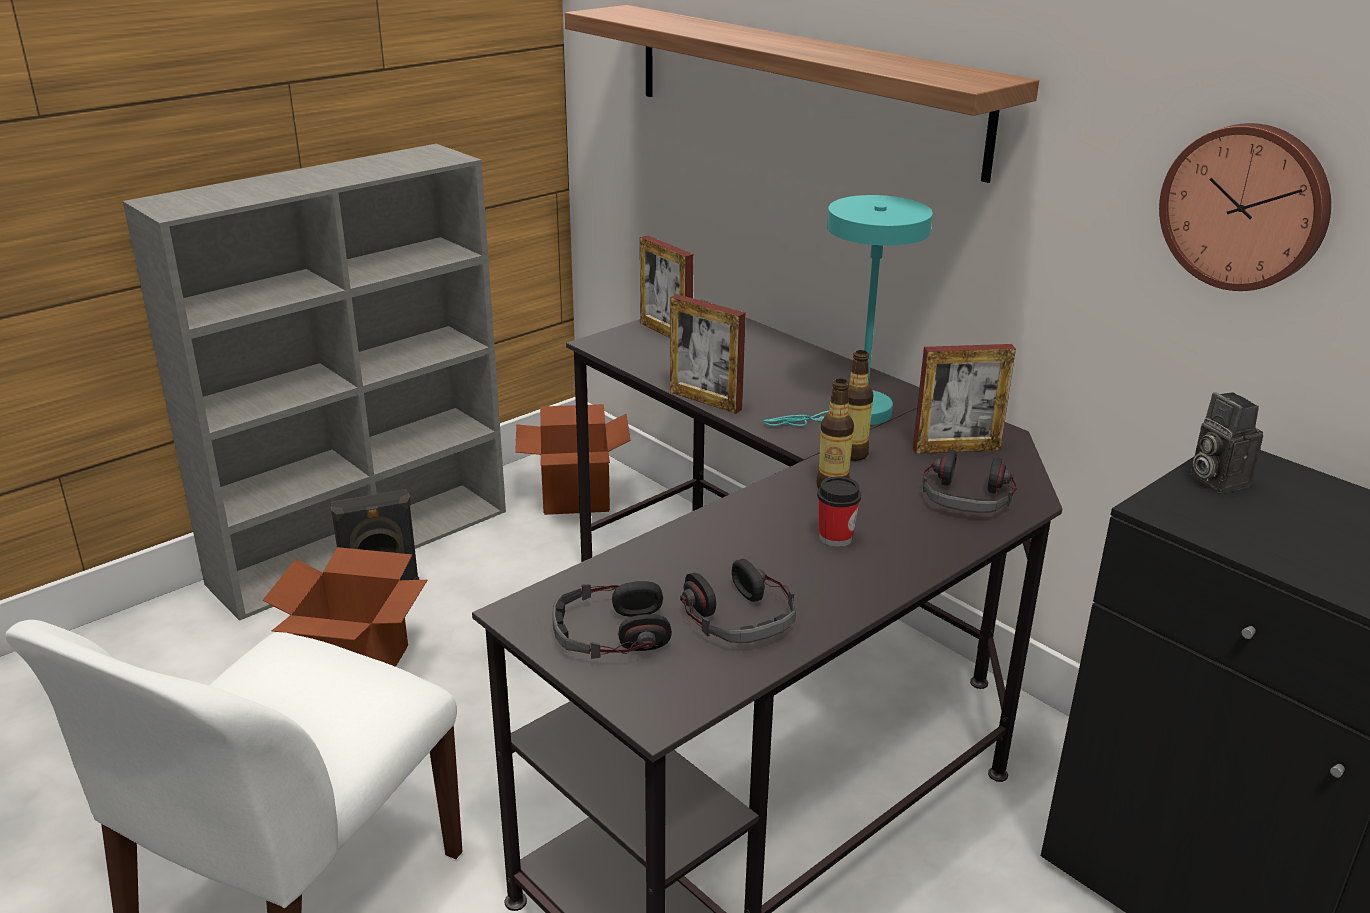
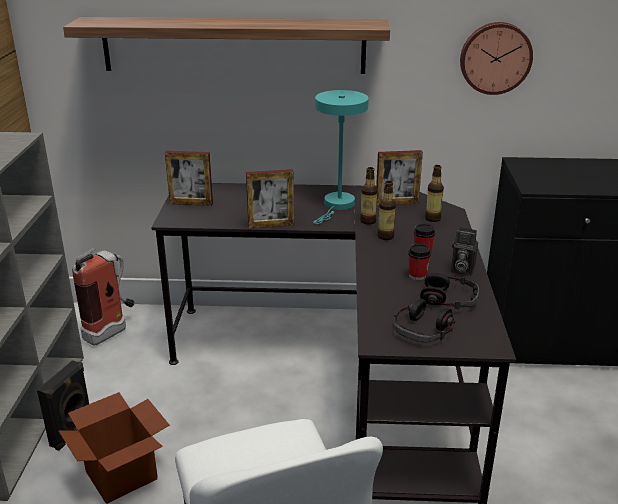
camera: 45 degrees left, 0 degrees up
(576, 497) = (112, 331): cardboard box -> fire extinguisher
(761, 562) = (417, 276): none -> cup
(956, 449) = (397, 203): picture frame -> picture frame turned 45 degrees clockwise
(967, 497) = (432, 218): headphones -> bottle
(1214, 480) = (527, 172): camera -> camera (461, 270)

